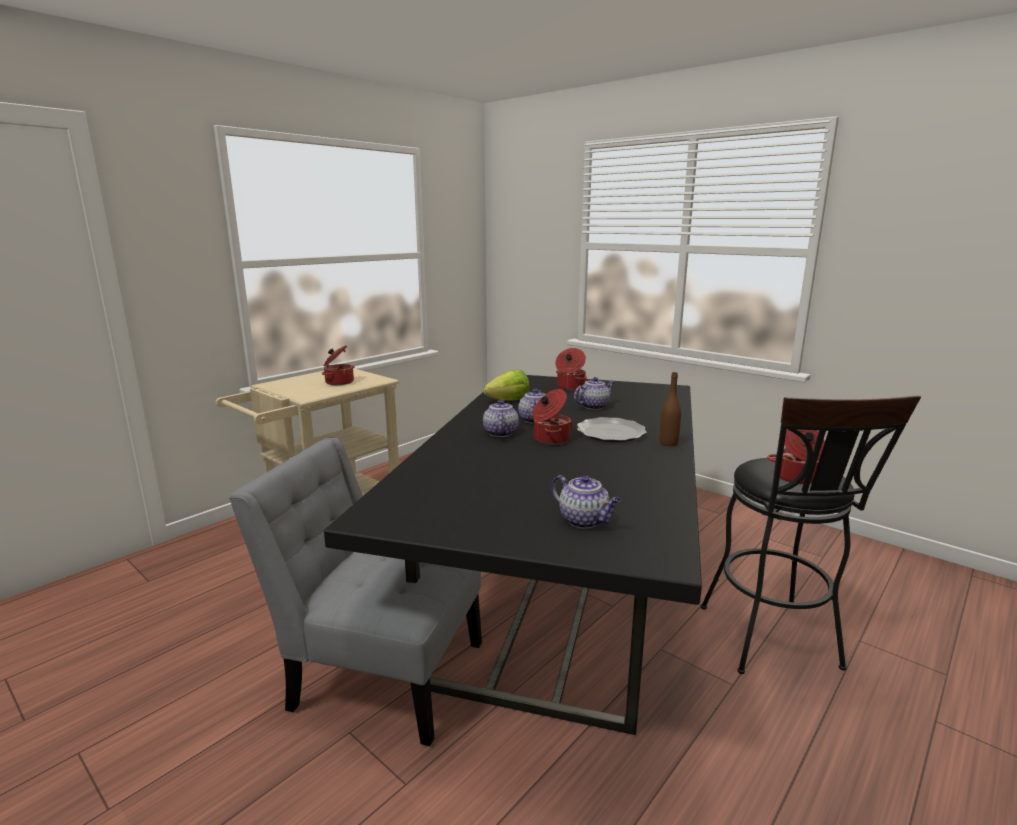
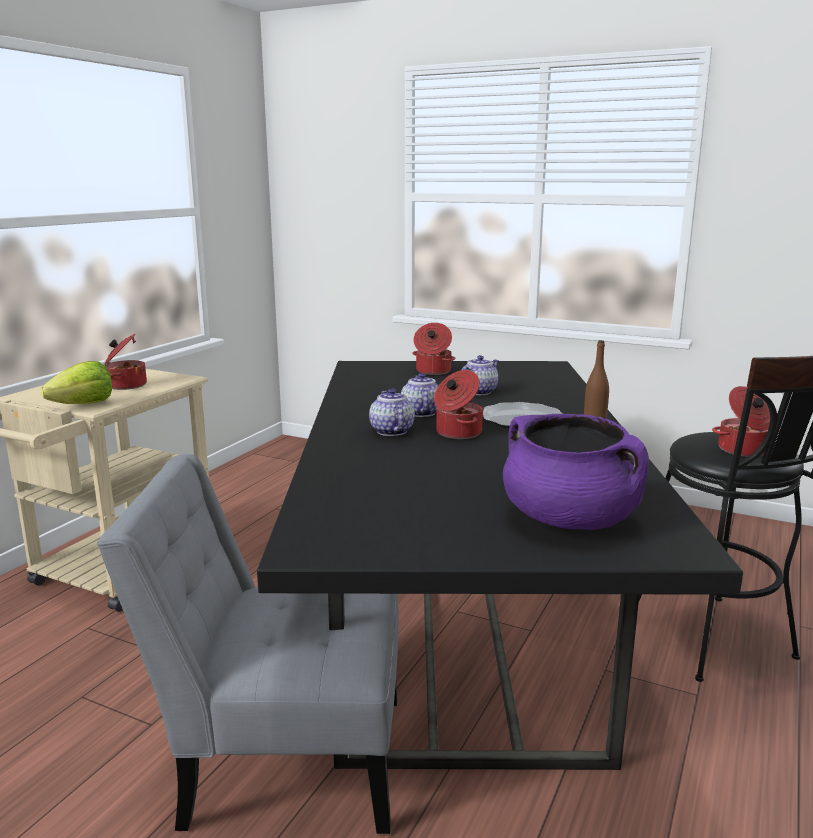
camera: 15 degrees left, 0 degrees up
(509, 401) = (371, 393): lettuce -> lettuce (84, 404)
(585, 521) = (570, 519): teapot -> purple cooking pot

